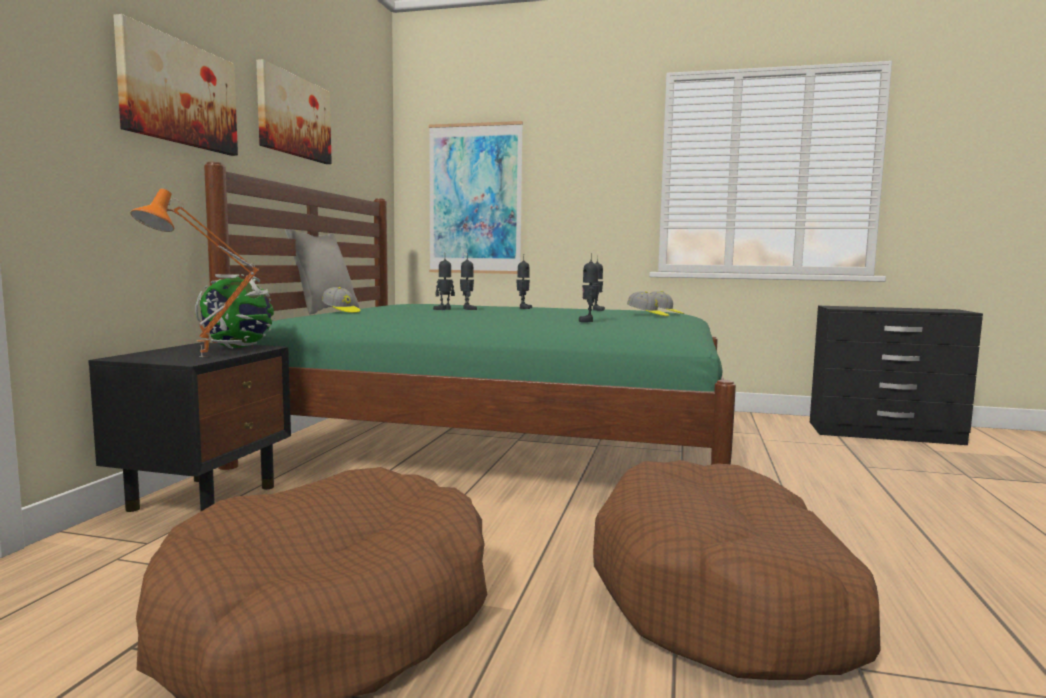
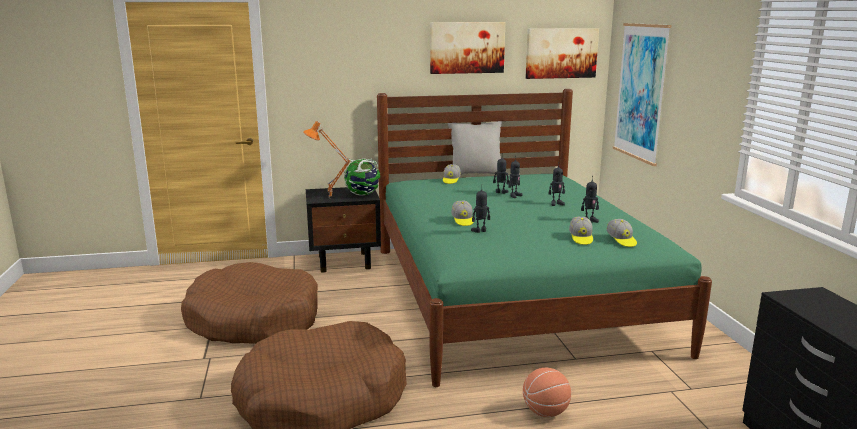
camera: 65 degrees right, 10 degrees up
(178, 93) = (366, 59): picture -> picture (561, 53)
(536, 320) = (462, 220): none -> cap
(793, 483) = (545, 412): none -> basketball

